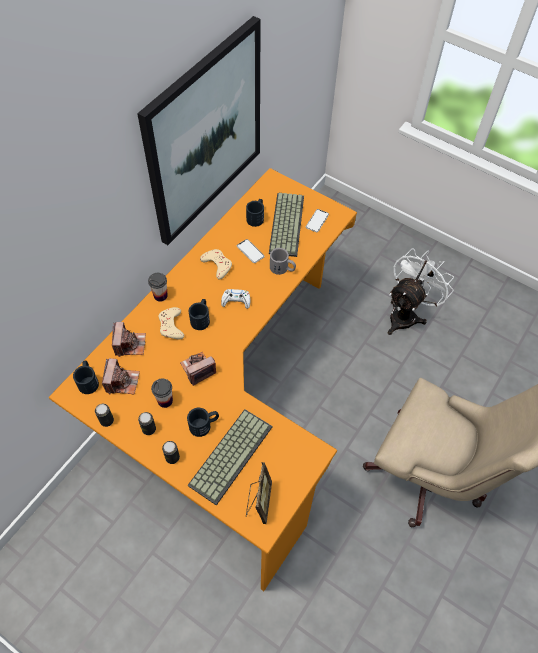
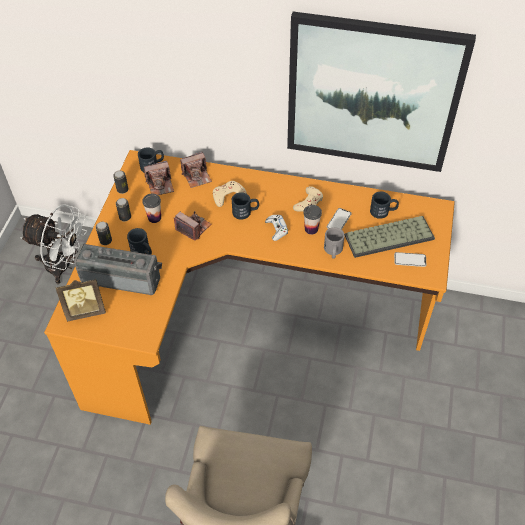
camera: 70 degrees right, 5 degrees down
(160, 295) = (254, 177): cup -> cup (311, 229)
(230, 454) = (122, 277): keyboard -> radio
(406, 314) = (434, 446): white fan -> white fan (64, 267)

